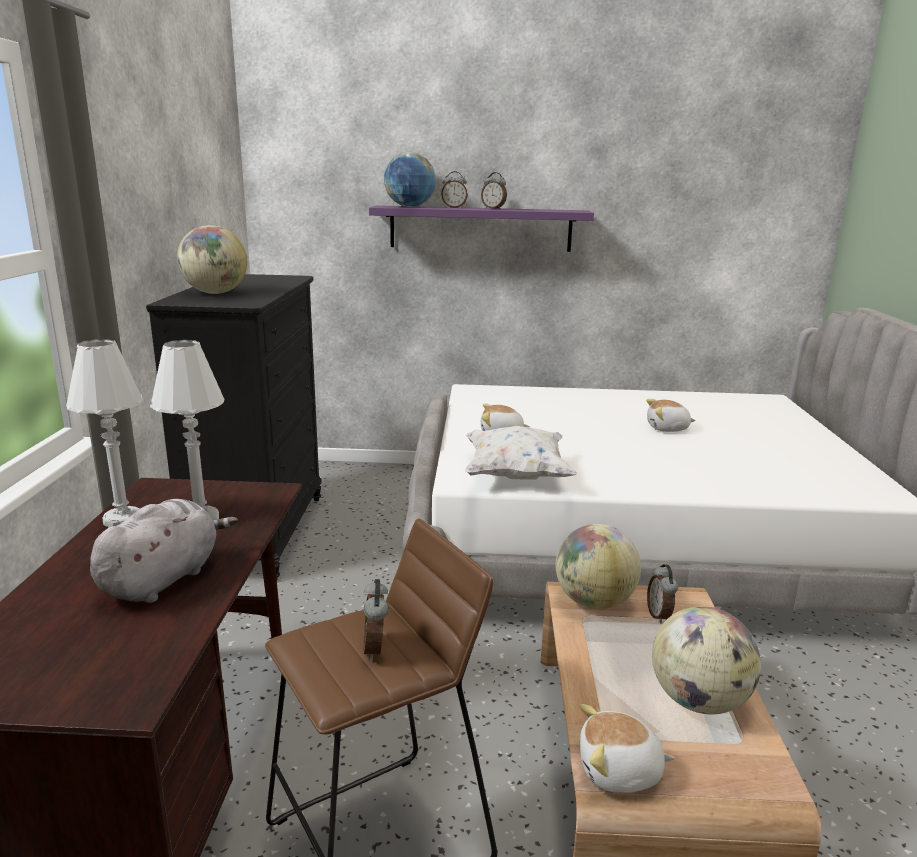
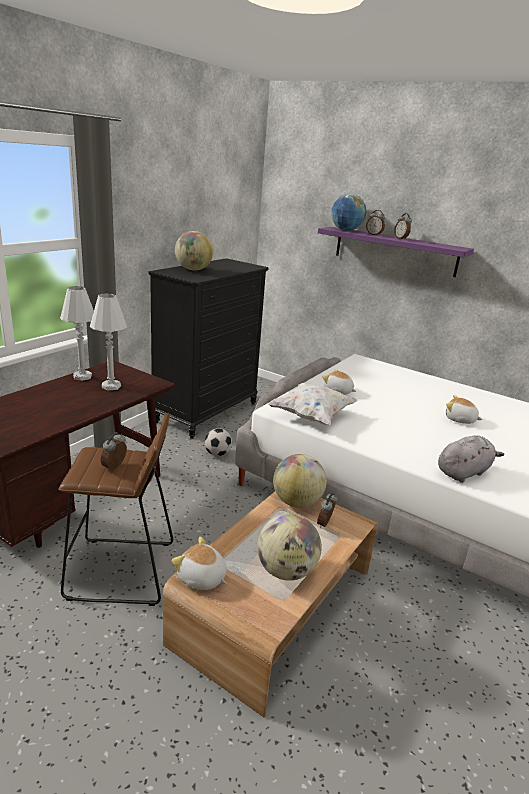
camera: 30 degrees right, 5 degrees up
(164, 578) = (66, 406): grey plush toy -> grey plush toy (463, 472)
(339, 589) = (217, 454): none -> football

